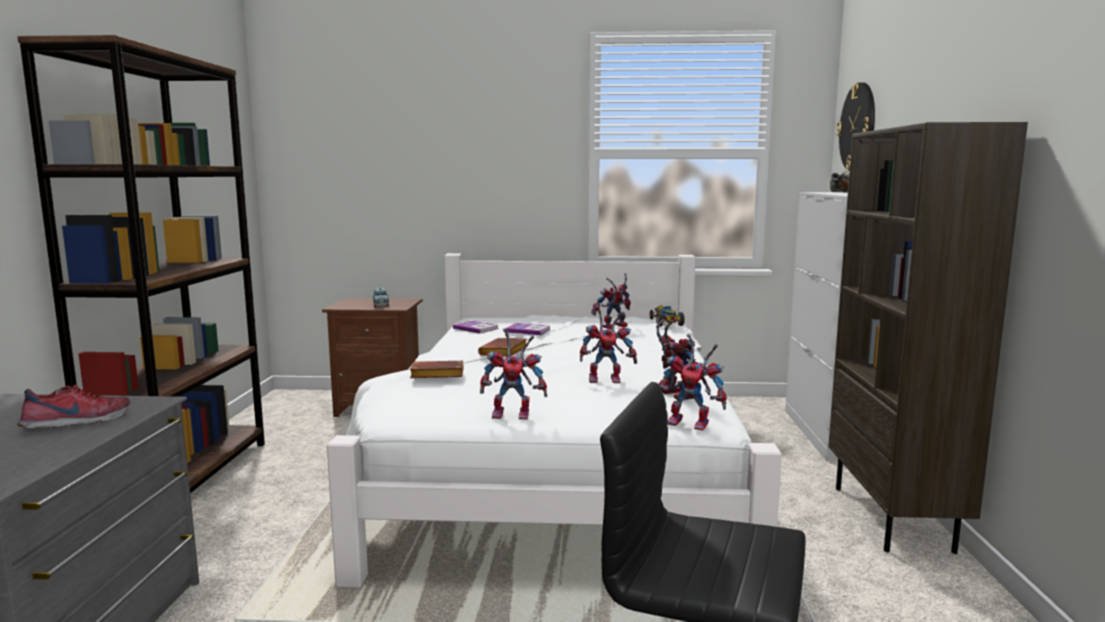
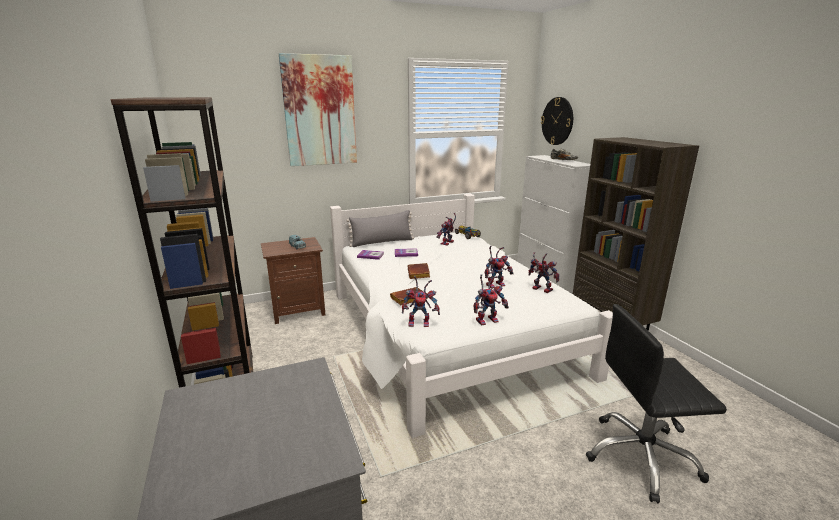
camera: 25 degrees left, 10 degrees up
(77, 422) = (295, 397): shoe -> none
(448, 113) = (320, 111): none -> picture
(519, 318) = (382, 242): none -> grey pillow
(692, 423) = (571, 307): toy robot -> toy robot (420, 323)

